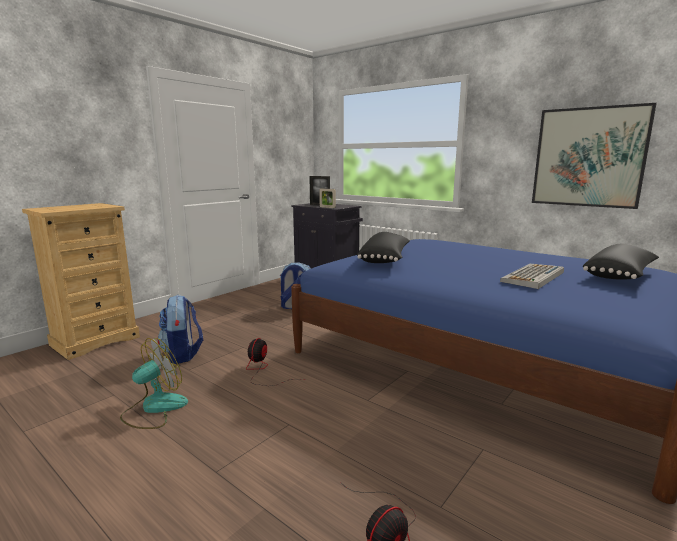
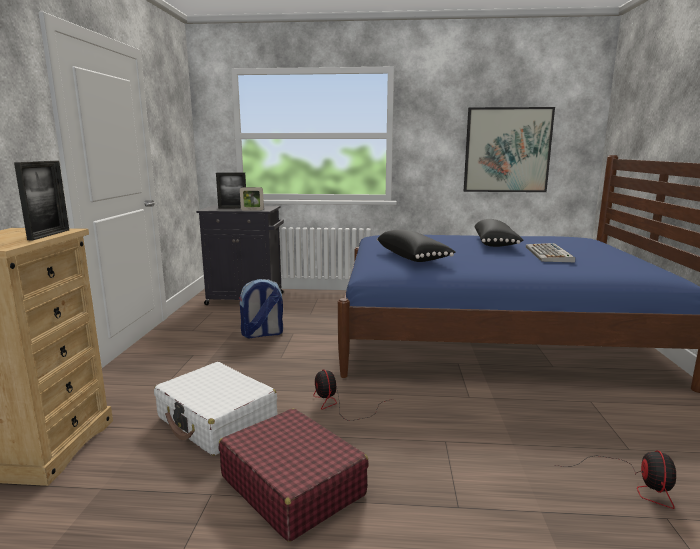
camera: 35 degrees left, 0 degrees up
(92, 207) = (49, 235): none -> picture frame
(154, 408) = (292, 485): fan -> red suitcase
(183, 354) = (217, 420): backpack -> white suitcase
(621, 275) = (585, 245): black pillow -> black pillow (495, 244)

